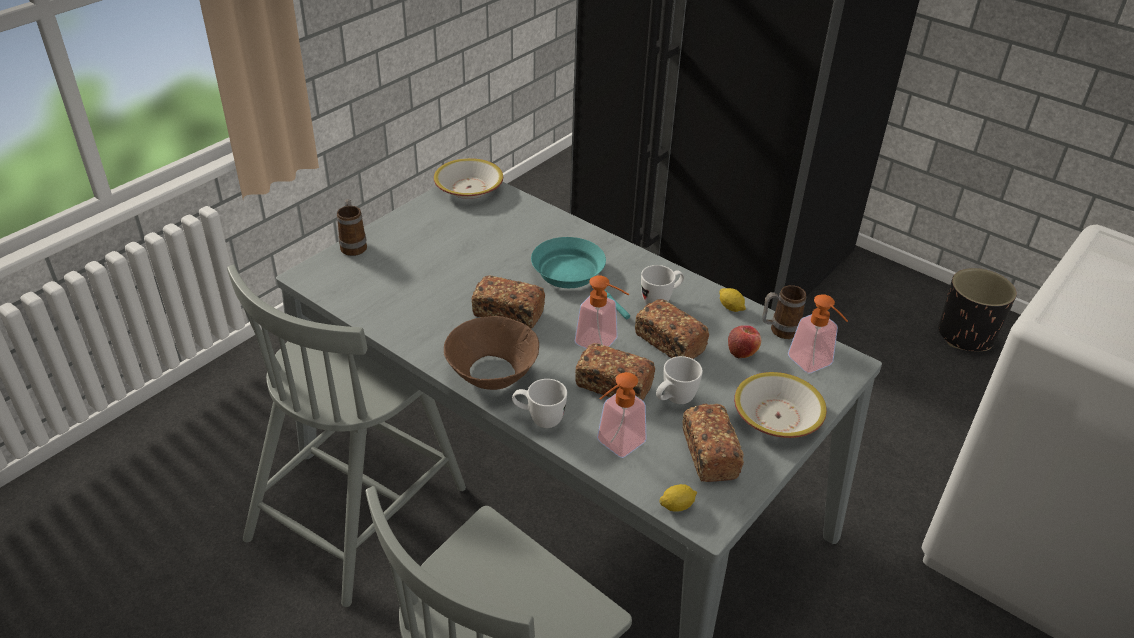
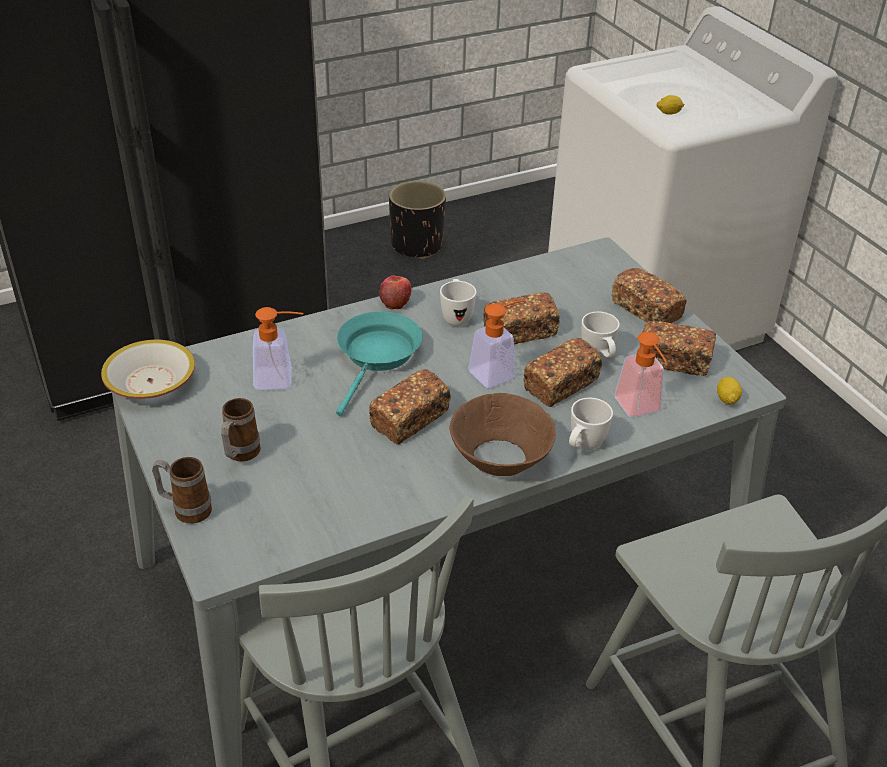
camera: 65 degrees left, 0 degrees up
(573, 275) = (377, 356): turquoise frying pan -> turquoise frying pan turned 120 degrees clockwise
(731, 307) = (493, 281): lemon -> lemon (669, 113)
(742, 351) = (556, 297): apple -> apple (395, 302)
(777, 417) = (646, 310): bowl -> bread
(778, 331) = (540, 269): mug -> mug (240, 455)
(814, 365) = (594, 268): soap dispenser -> soap dispenser (281, 379)

